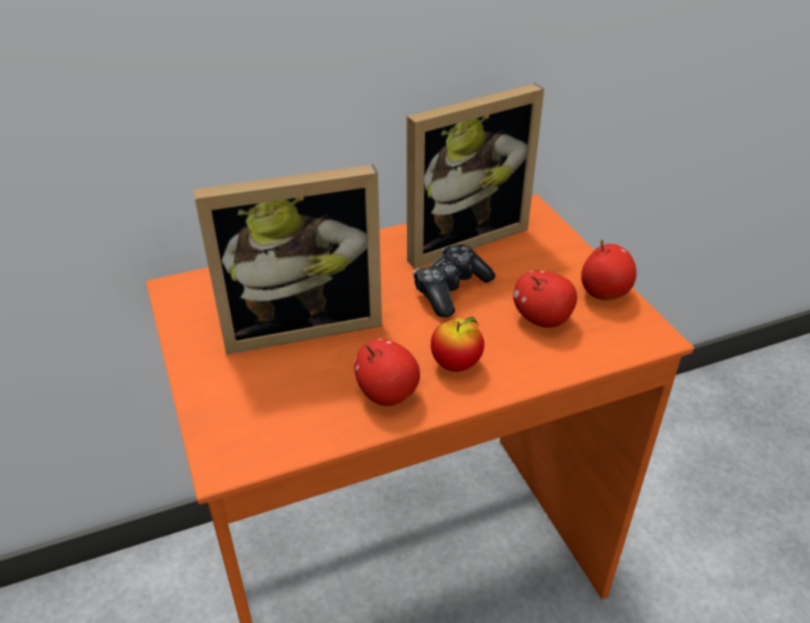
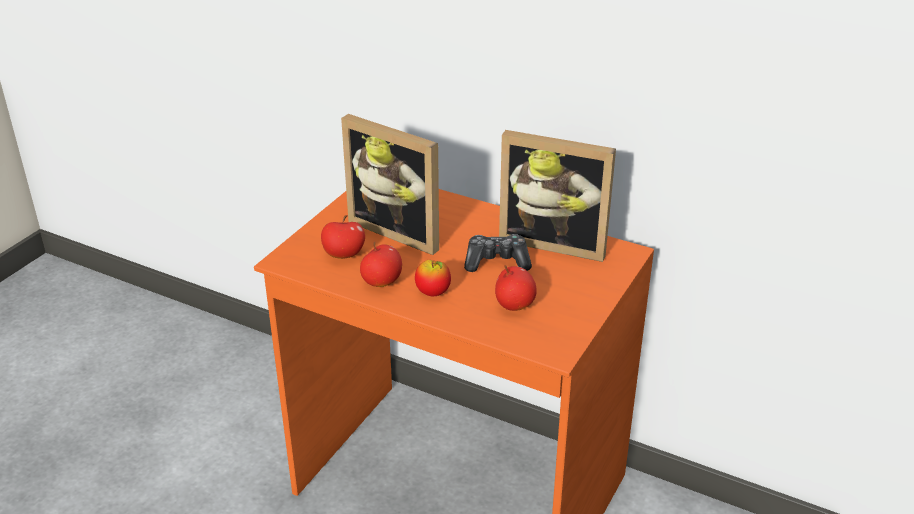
camera: 50 degrees right, 5 degrees down
(604, 293) = (575, 317): apple -> apple (344, 255)

